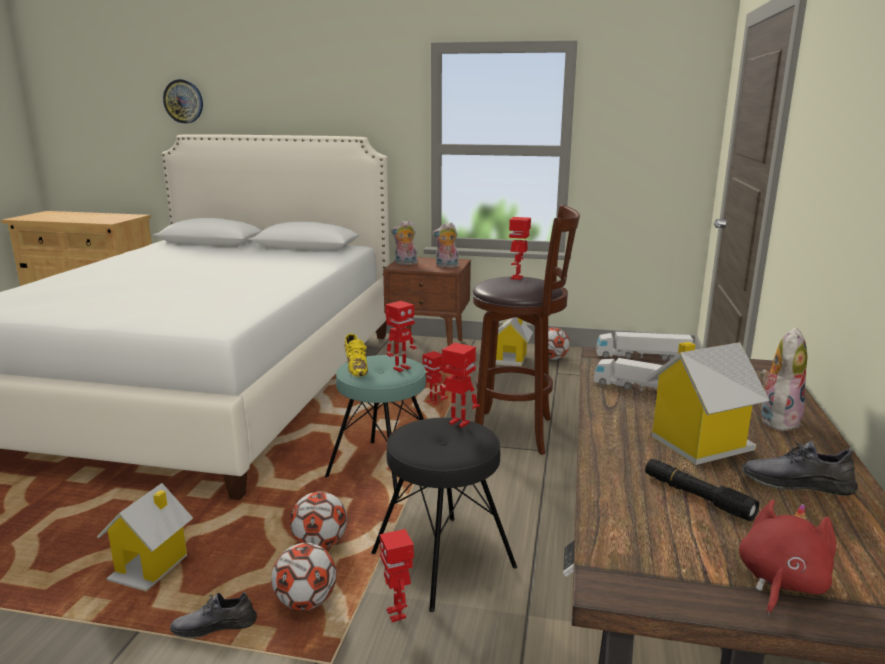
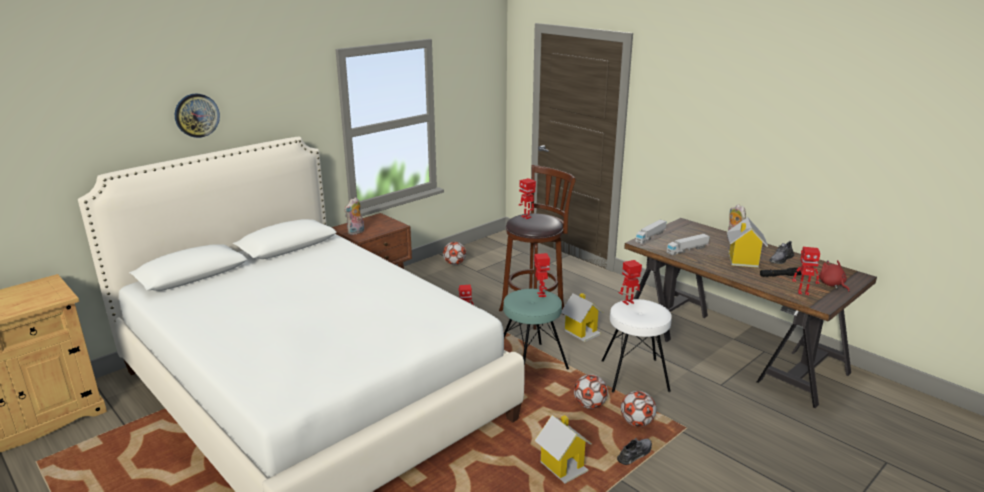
camera: 55 degrees left, 5 degrees up
(183, 101) = (90, 137): wall clock -> wall clock (196, 115)
(215, 626) = (635, 454): grey shoe -> grey shoe turned 150 degrees counterclockwise
(356, 368) = (525, 306): yellow shoe -> none
(397, 614) = (665, 400): toy robot -> toy robot (803, 292)
(443, 560) = (634, 375): black stool -> white stool
(446, 266) = (387, 224): plush toy -> none
(511, 359) = (437, 275): toy house -> toy house (581, 331)

